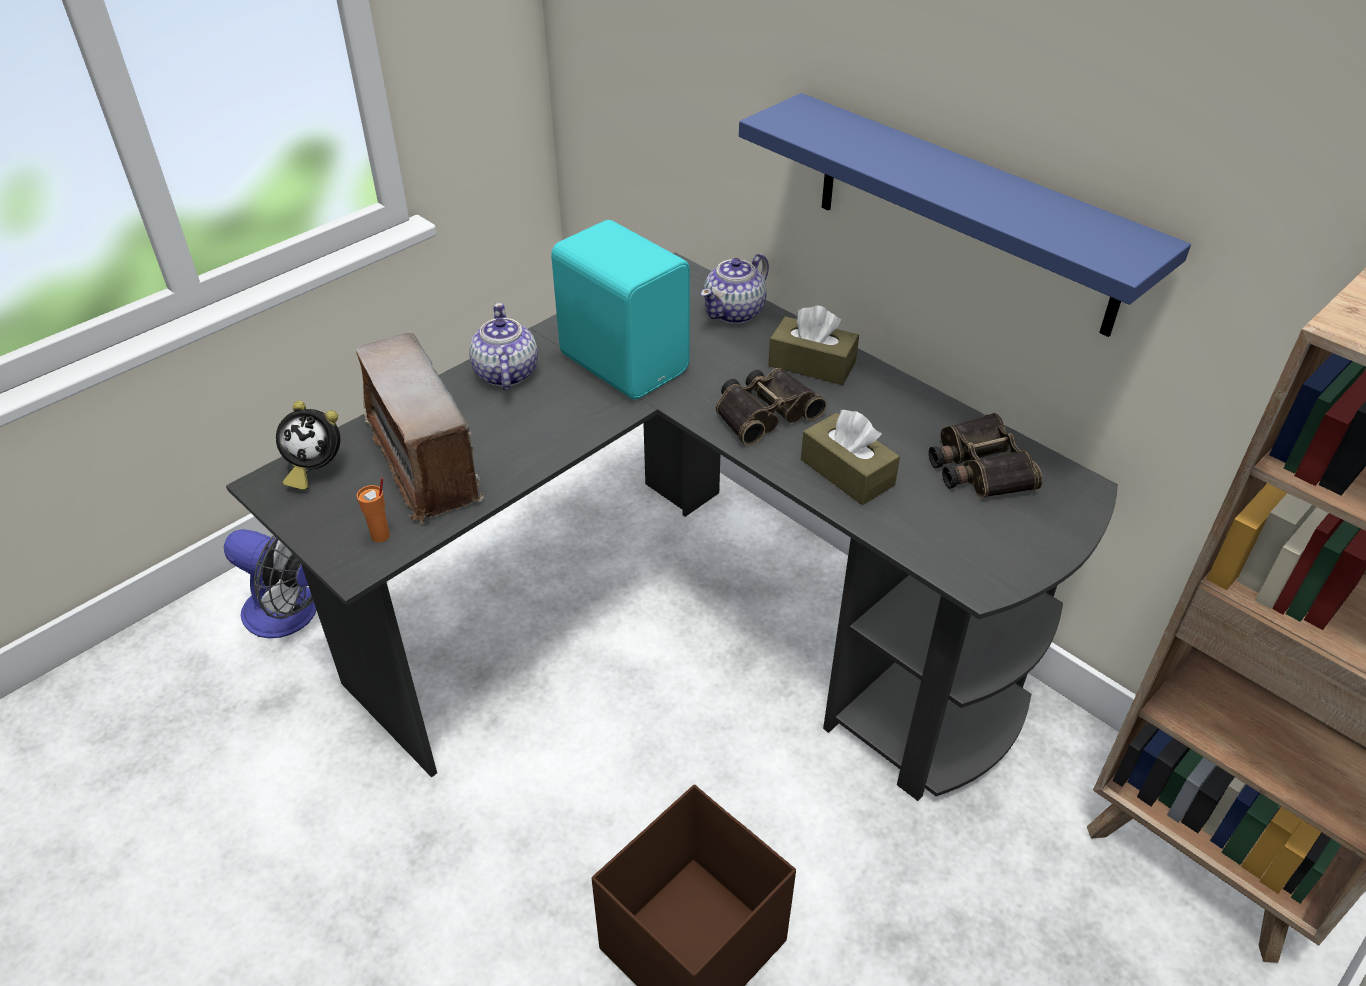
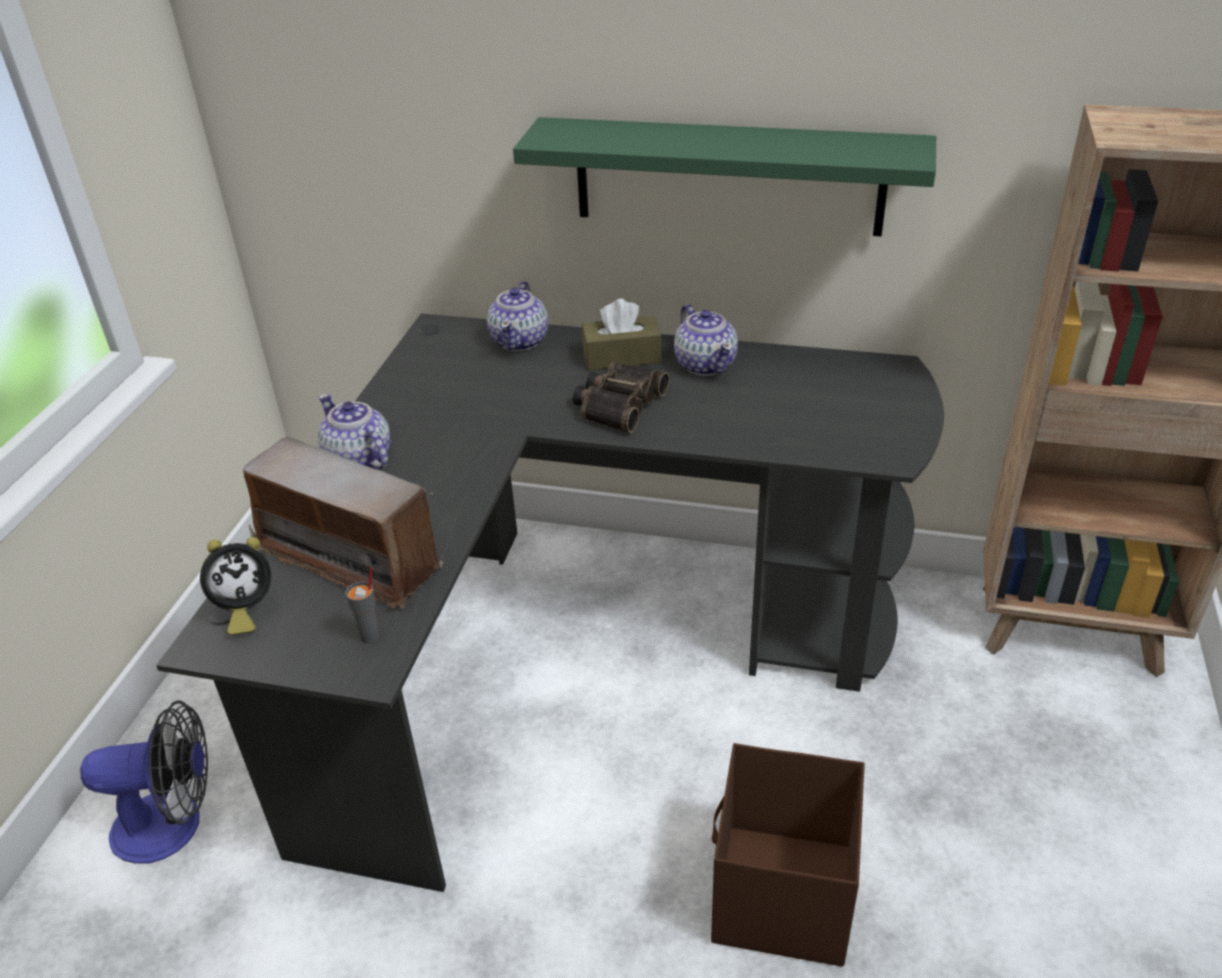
camera: 30 degrees left, 5 degrees down
(381, 536) = (371, 636): orange cup -> grey cup
(625, 361) = (461, 410): turquoise speaker -> none
(847, 472) = (725, 422): brown tissue box -> none
(884, 404) = (705, 364): none -> teapot
(965, 214) = (728, 176): blue shelf -> green shelf
(977, 467) = (815, 381): binoculars -> none

